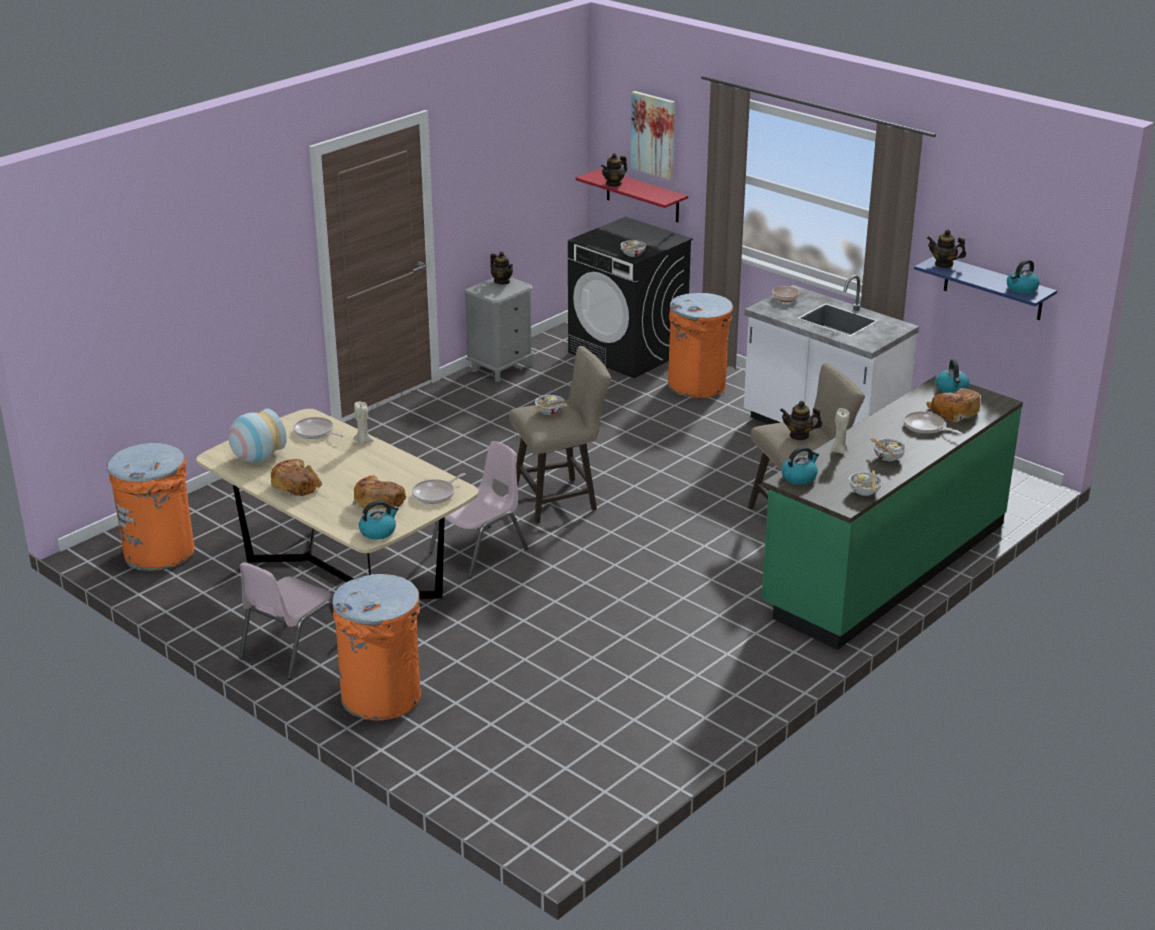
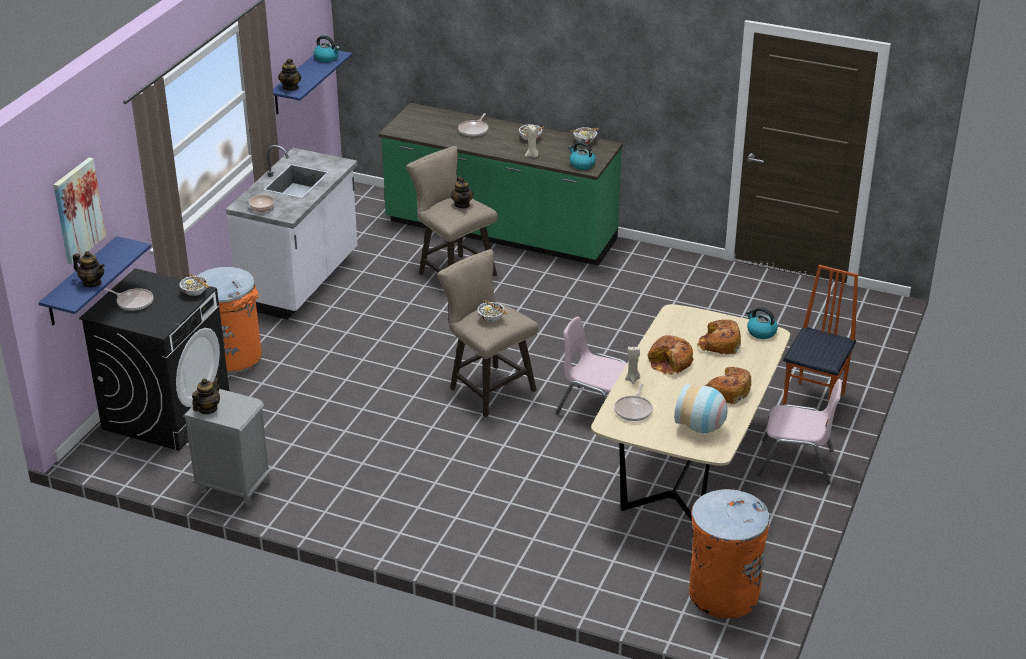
camera: 110 degrees left, 5 degrees up
(382, 697) = (814, 402): orange trash can -> chair
(435, 494) = (688, 321): frying pan -> frying pan (133, 302)
(642, 196) = (81, 282): red shelf -> blue shelf
(952, 389) = (405, 126): kettle -> none
(953, 411) = (442, 123): bread -> bread (670, 362)

